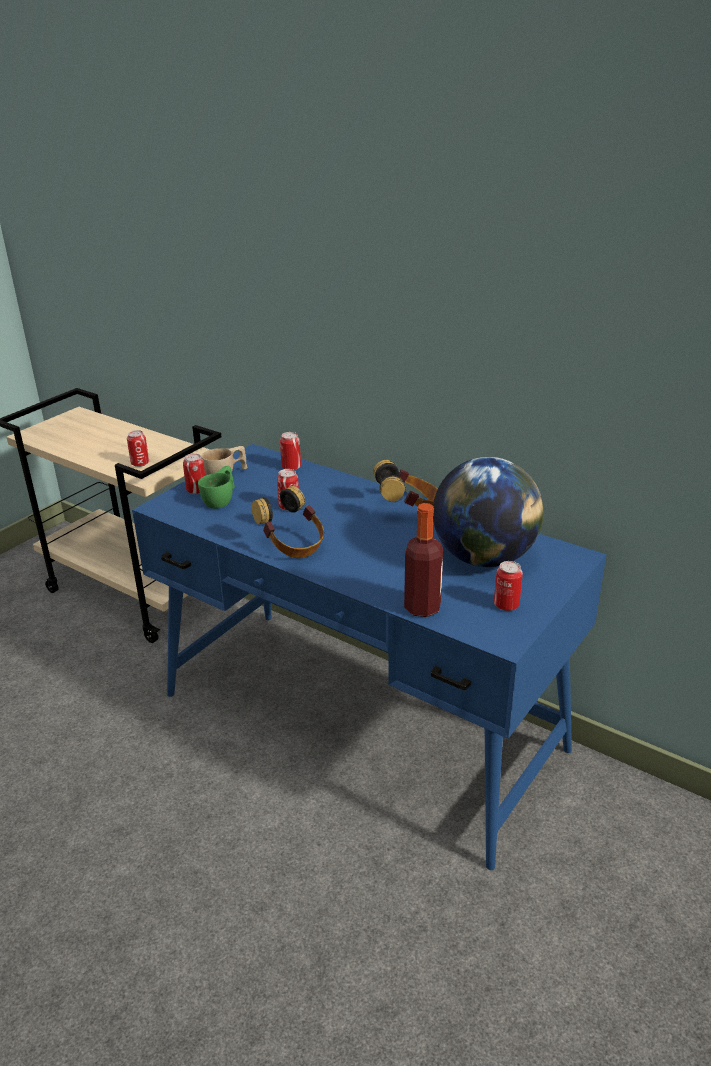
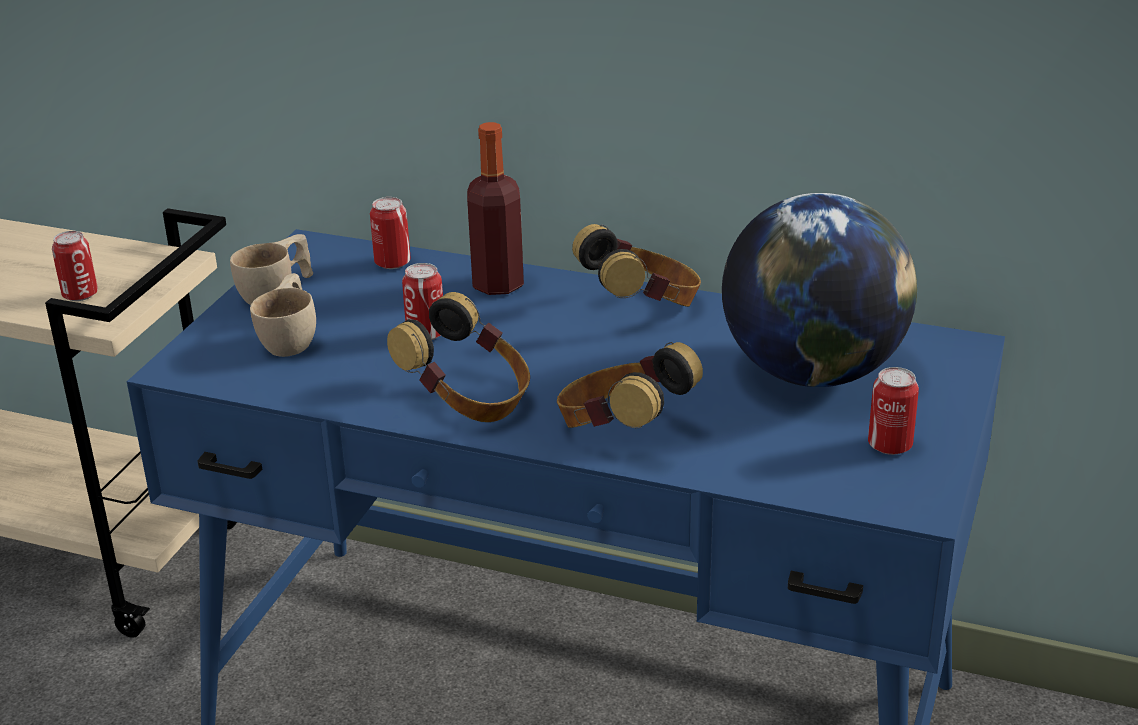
camera: 15 degrees left, 0 degrees up
(196, 490) = (235, 328): can -> none
(221, 500) = (292, 339): green cup -> beige cup
(363, 574) = (621, 431): none -> headphones
(422, 607) = (753, 472): bottle -> bottle (498, 284)

